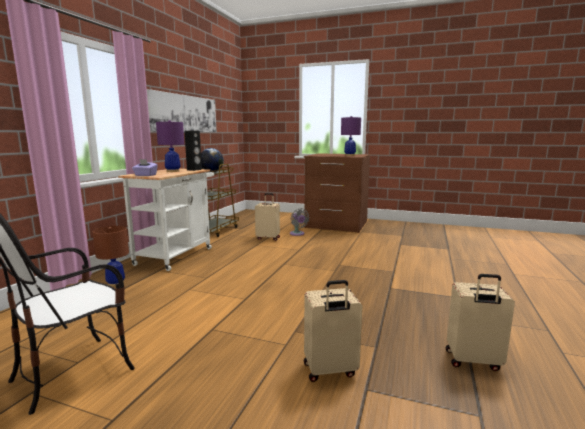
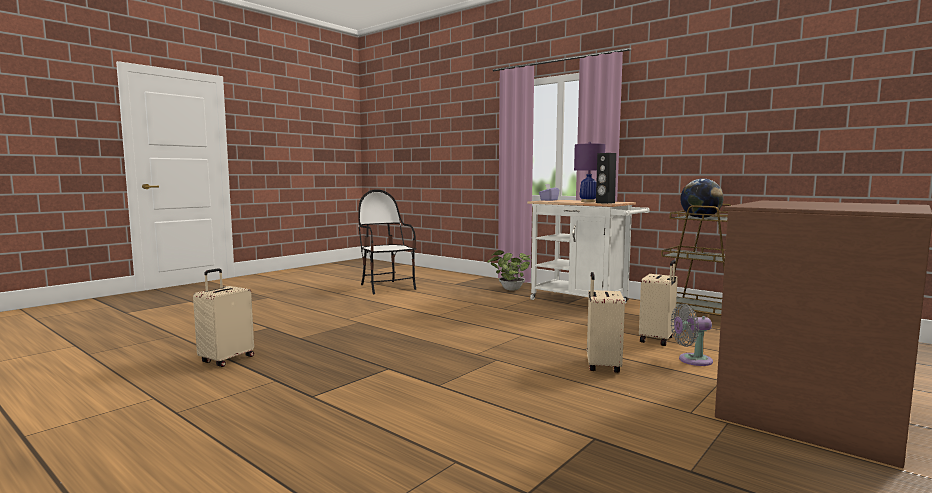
camera: 110 degrees right, 5 degrees down
(116, 283) = (509, 289): brown table lamp -> potted plant
(185, 113) = (711, 126): picture -> none
(330, 370) = (300, 323): beige suitcase -> beige suitcase (601, 366)
(349, 155) = (795, 206): purple table lamp -> none

